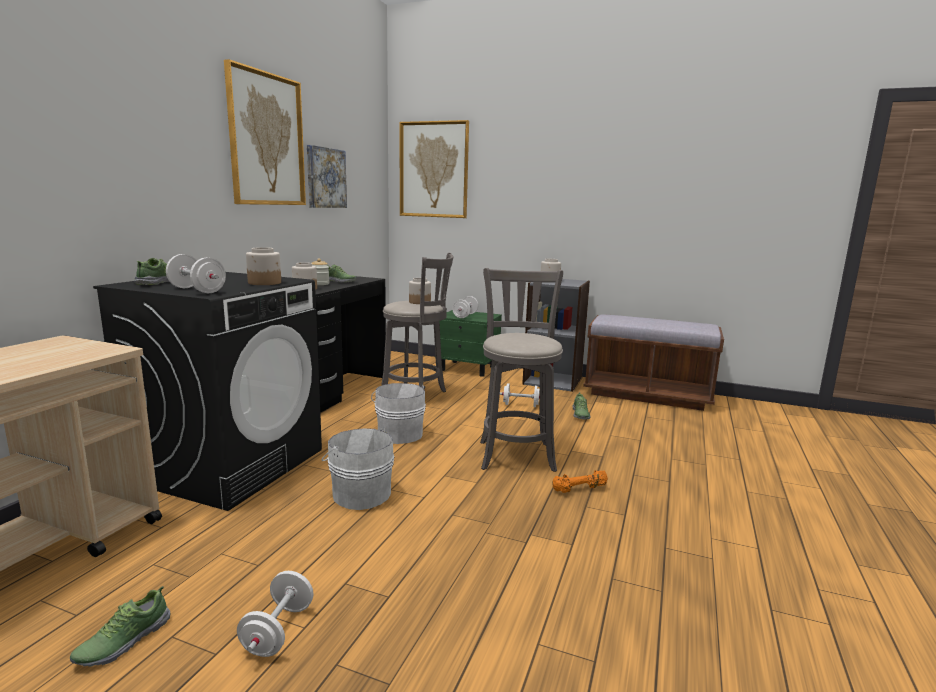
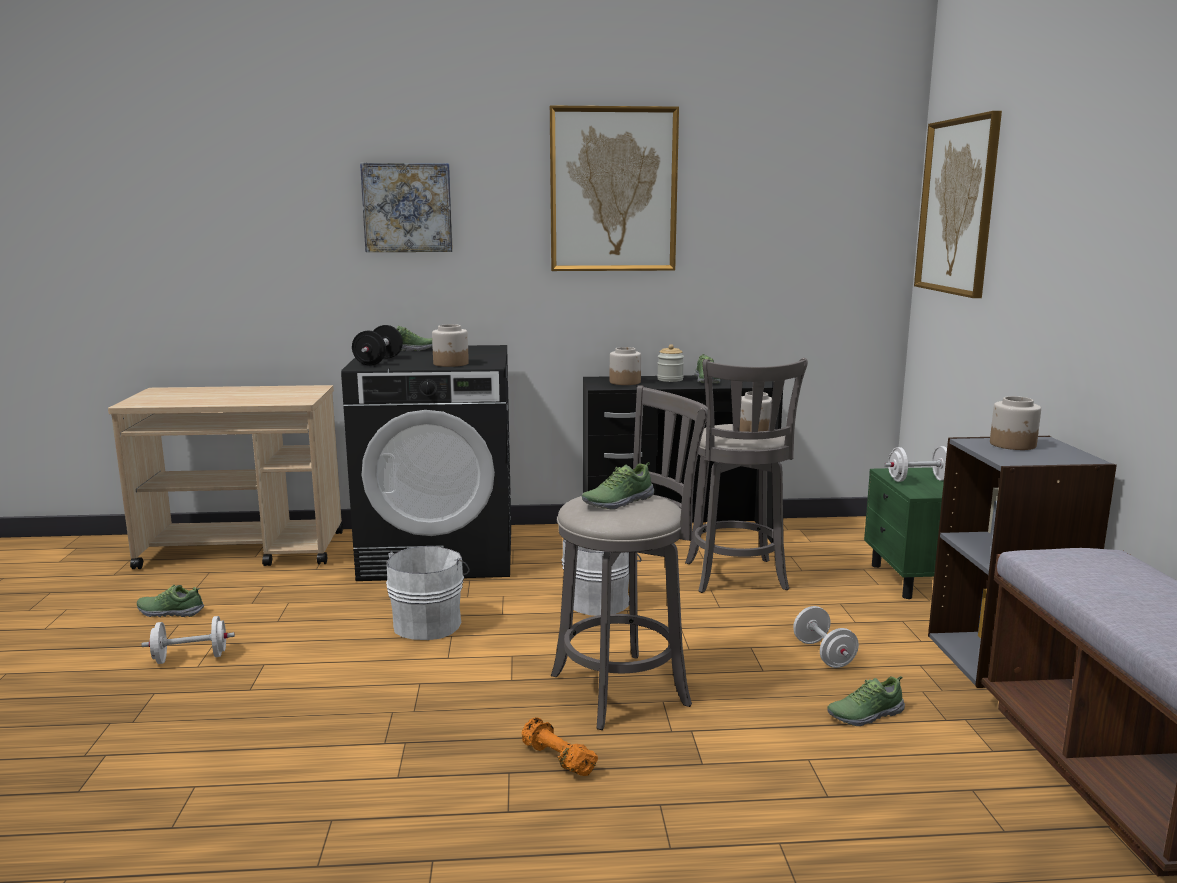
camera: 65 degrees right, 0 degrees up
(197, 290) = (378, 361): white dumbbell -> black dumbbell
(325, 178) = (733, 230): picture -> picture (407, 208)
(519, 338) = (617, 502): none -> shoe

